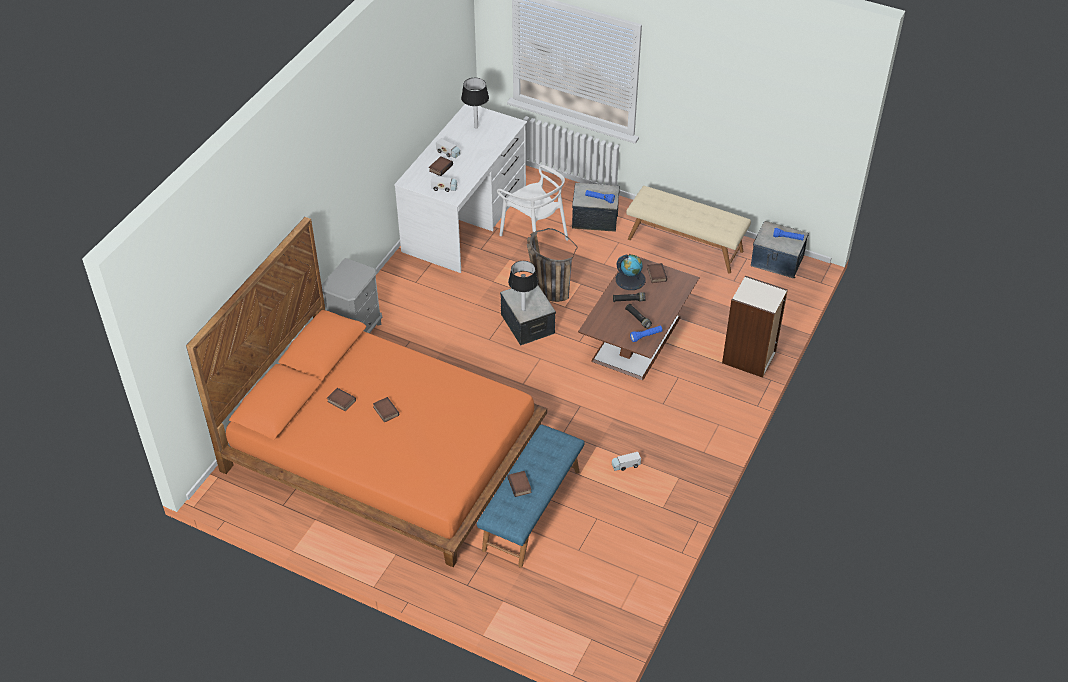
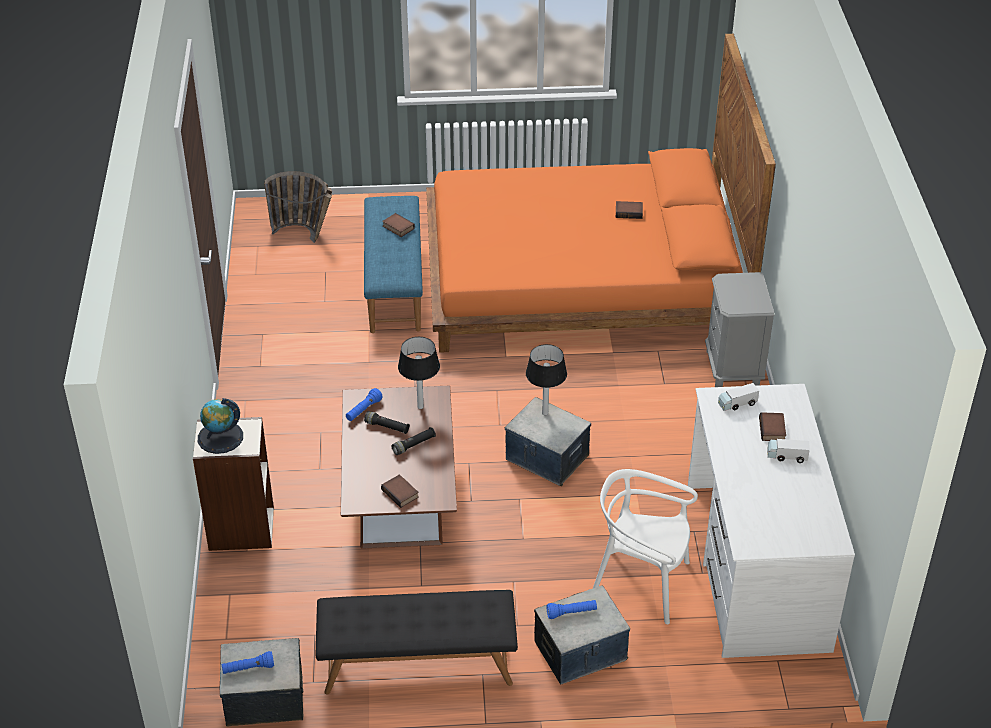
camera: 150 degrees right, 5 degrees down
(385, 411) = (577, 218): book -> none
(476, 127) = (794, 515): table lamp -> table lamp (420, 406)
(545, 287) = (564, 514): basket -> basket (305, 236)
(625, 465) = (325, 356): toy truck -> none
(630, 279) = (430, 473): globe -> globe (220, 437)
(685, 244) = (417, 665): beige bench -> black bench

